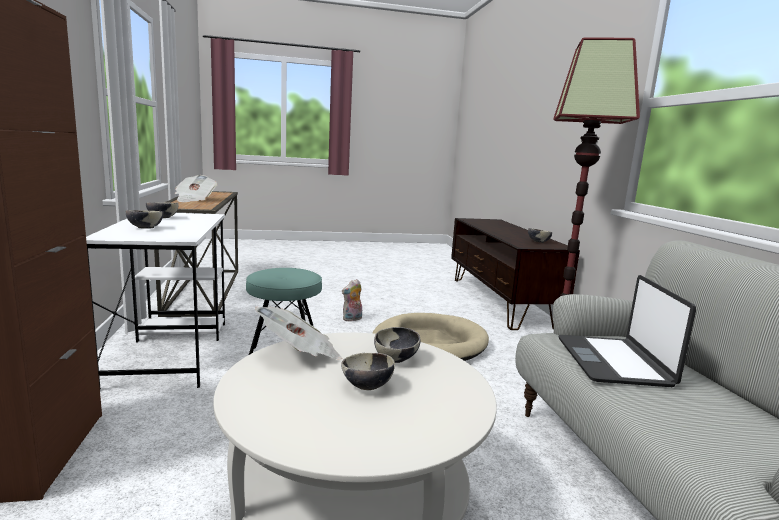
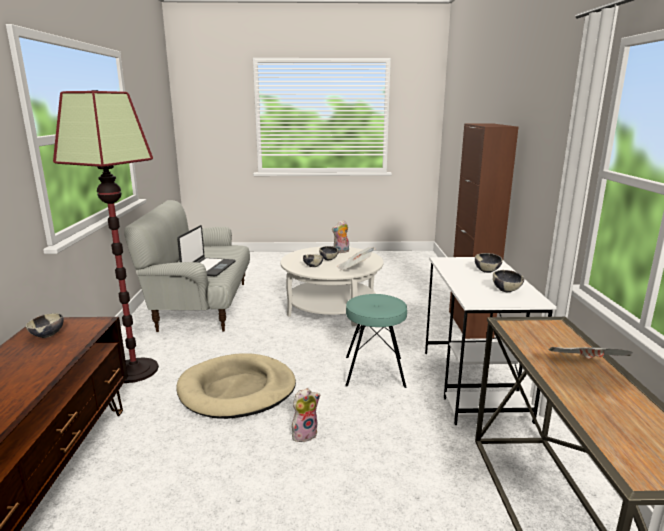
camera: 170 degrees left, 5 degrees up
(335, 427) = (341, 252): none -> plush toy

